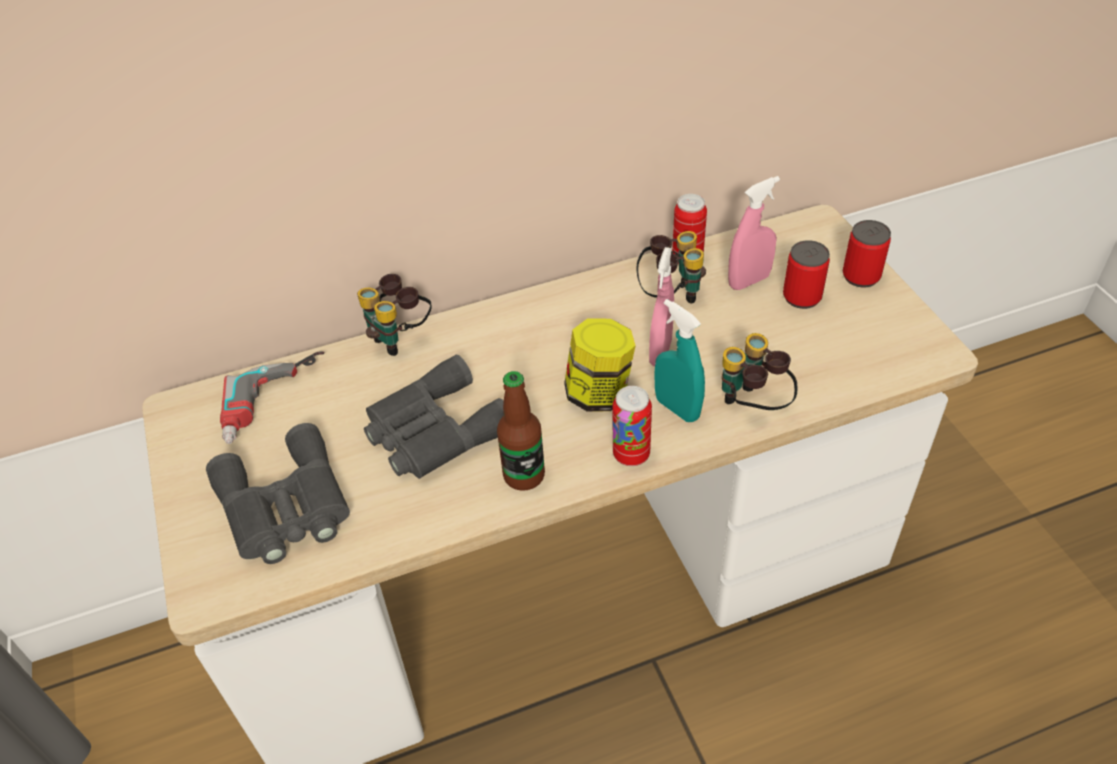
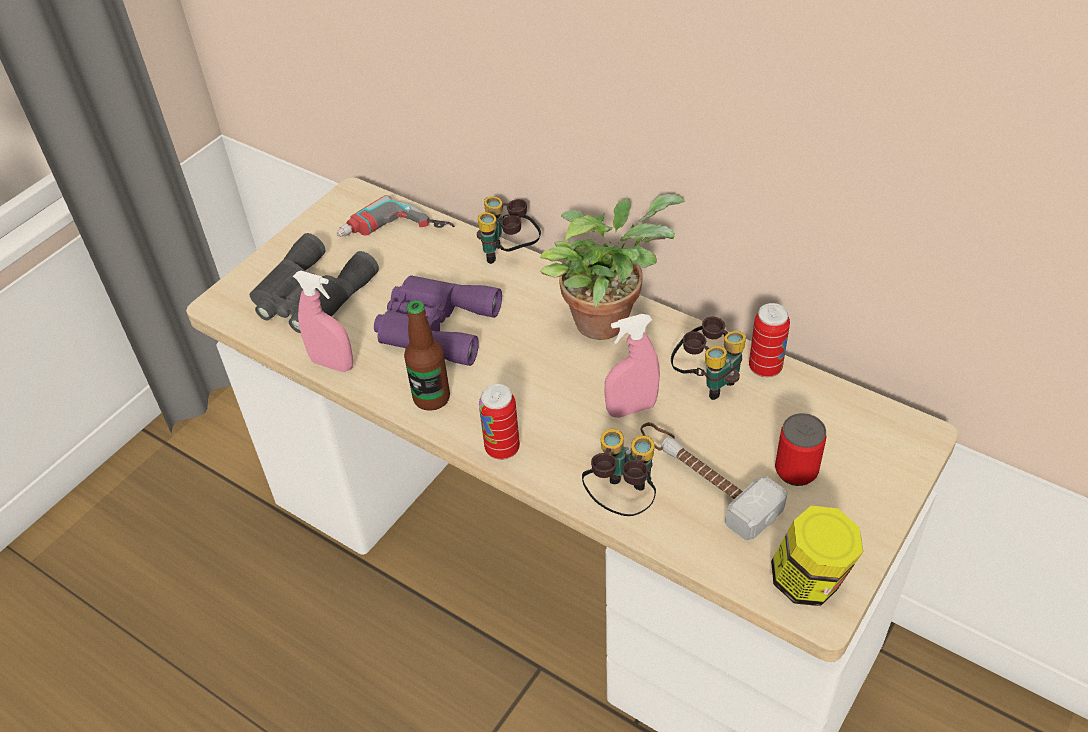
camera: 55 degrees right, 0 degrees up
(433, 431) = (434, 326): grey binoculars -> purple binoculars
(544, 316) = (606, 318): none -> potted plant
(599, 393) = (551, 395): jar -> jar (809, 581)
(677, 408) = (576, 451): turquoise spray bottle -> none
(749, 281) = (779, 423): pink spray bottle -> pink spray bottle (332, 364)
(771, 350) = (703, 480): none -> hammer
(861, 276) = (872, 502): can -> none

